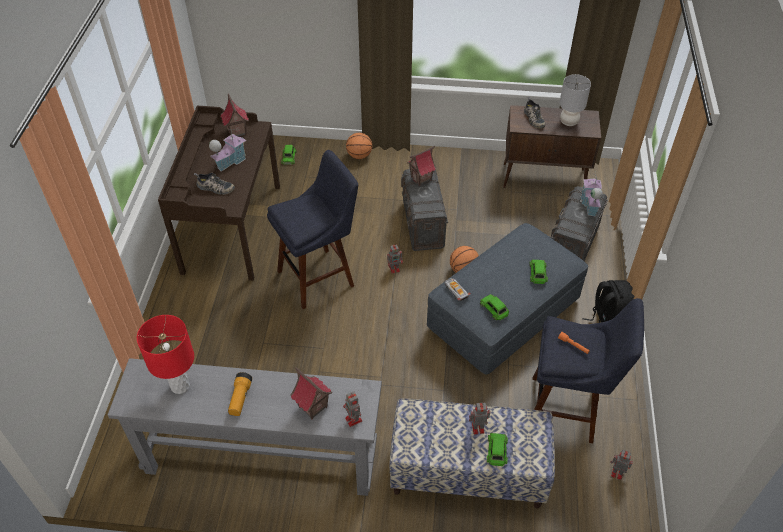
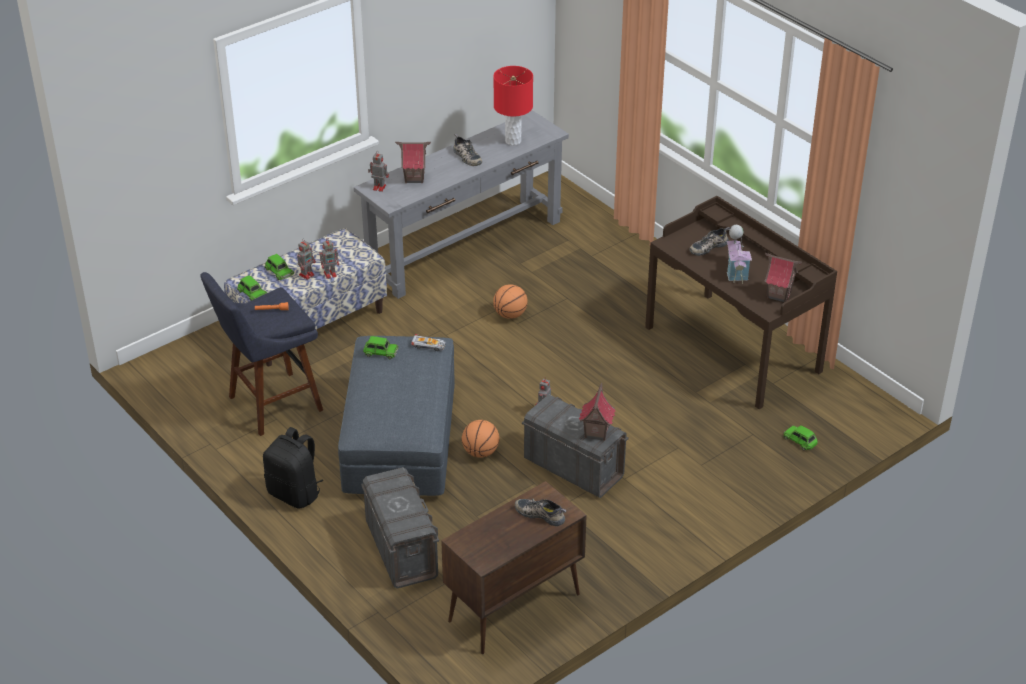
camera: 135 degrees right, 10 degrees down
(240, 398) = (466, 157): flashlight -> shoe
(320, 276) = (597, 365): blue stool -> none
(359, 155) = (739, 492): basketball -> basketball (510, 315)
(538, 273) = (374, 401): green toy car -> green toy car (252, 293)
(569, 122) = (496, 536): grey table lamp -> none
(589, 205) = (398, 517): toy house -> none
(616, 472) = (193, 390): toy robot -> toy robot (331, 274)

